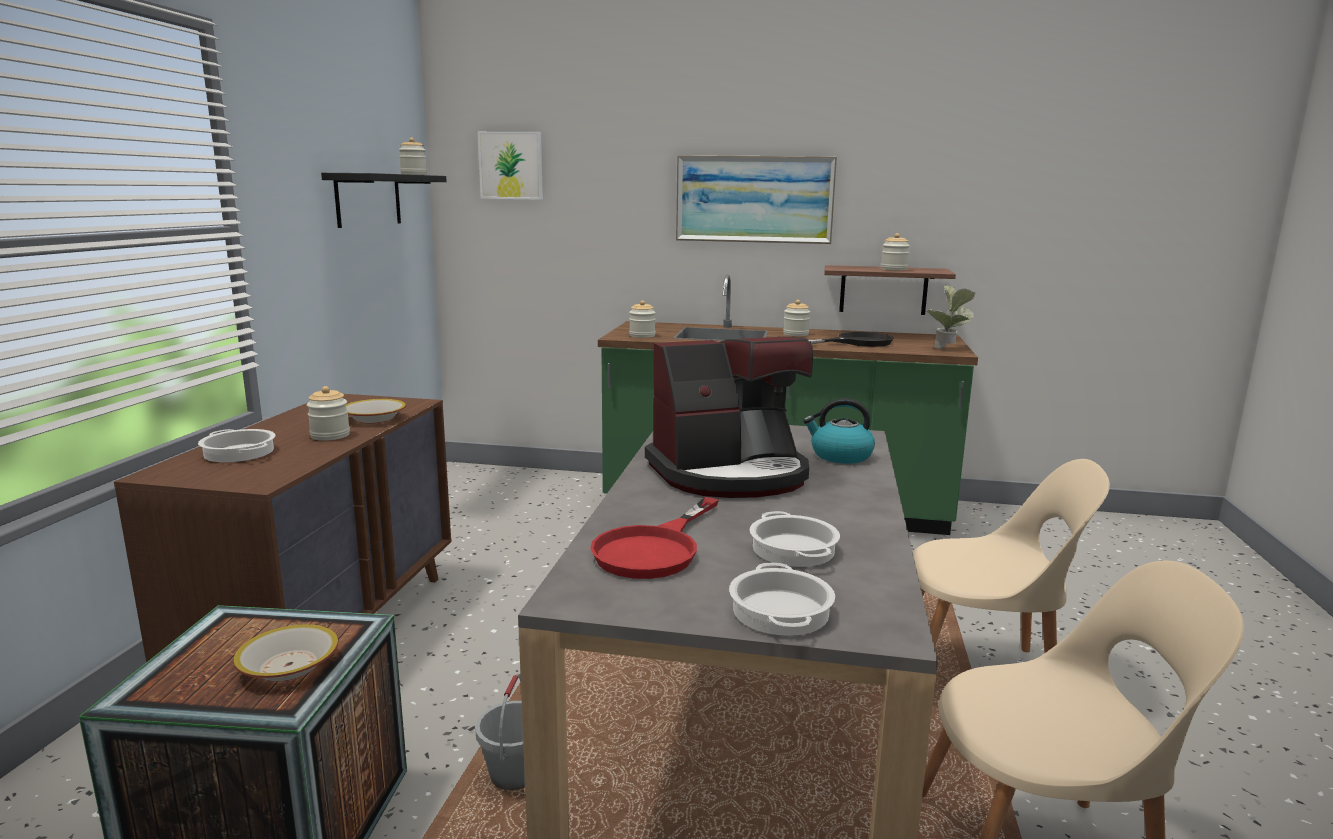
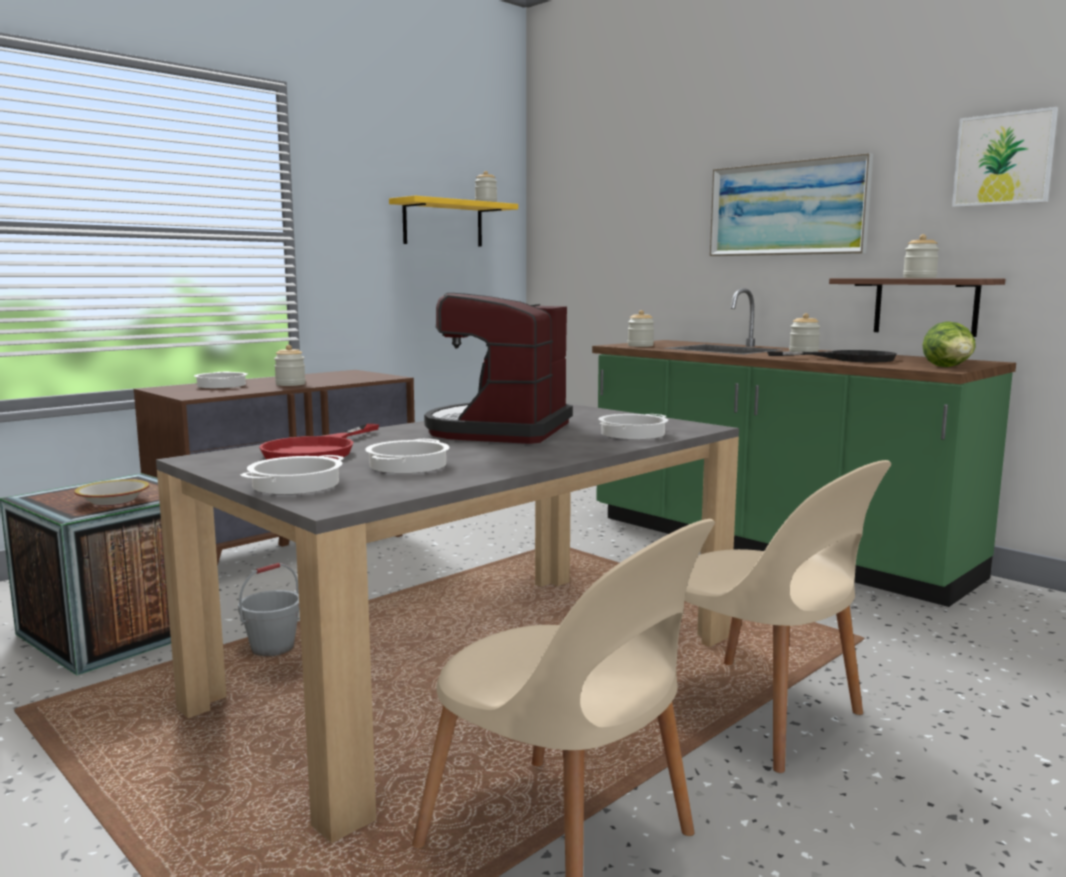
camera: 35 degrees right, 5 degrees down
(368, 200) = (443, 223): black shelf -> yellow shelf
(374, 418) = (340, 380): bowl -> none
(511, 165) = (582, 193): picture -> picture (1003, 159)
(655, 549) = (318, 450): red frying pan -> red frying pan turned 45 degrees counterclockwise
(730, 474) = (500, 430): coffee machine -> coffee machine turned 90 degrees clockwise
(840, 456) = (633, 434): kettle -> cooking pot
(948, 349) = (948, 368): potted plant -> lettuce

